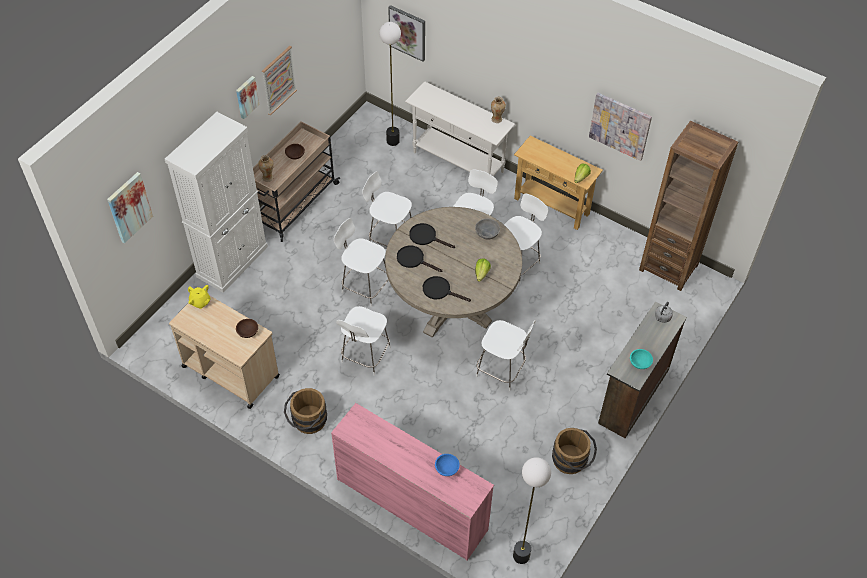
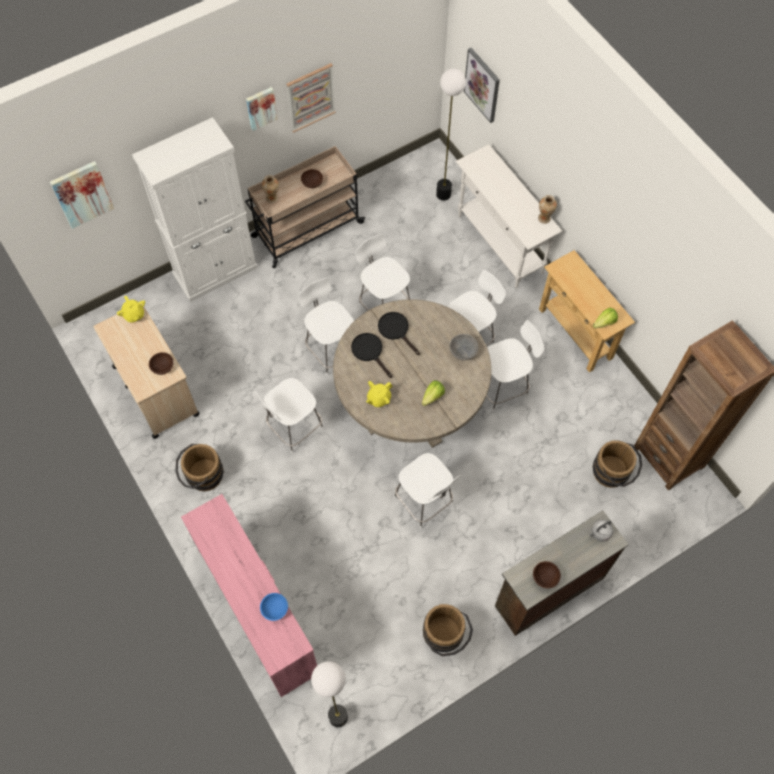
camera: 25 degrees right, 10 degrees up
(440, 290) = (378, 398): black frying pan -> yellow teapot
(620, 126) = (662, 286): picture -> none
(634, 294) = (613, 473): none -> brown bucket
(640, 363) = (545, 577): turquoise bowl -> brown bowl

